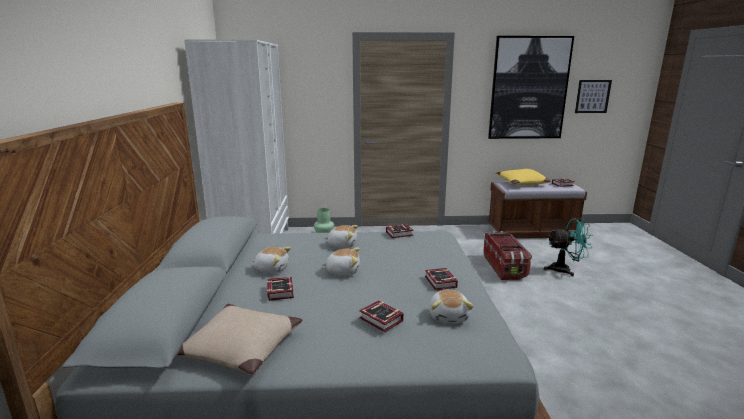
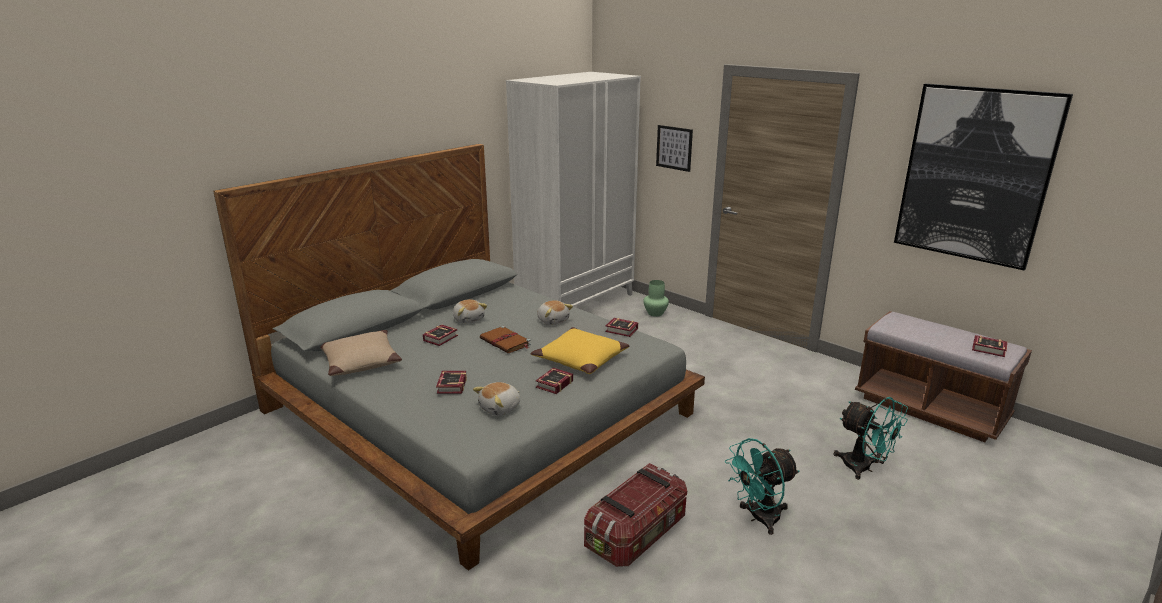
camera: 45 degrees right, 5 degrees up
(343, 271) = (506, 342): plush toy -> brown book
(504, 267) = (787, 428): storage box -> storage box (637, 534)
(522, 183) = (923, 326): yellow pillow -> yellow pillow (580, 359)
(583, 319) = (758, 518): none -> turquoise fan
(592, 96) = (1107, 209): picture -> picture (674, 148)

